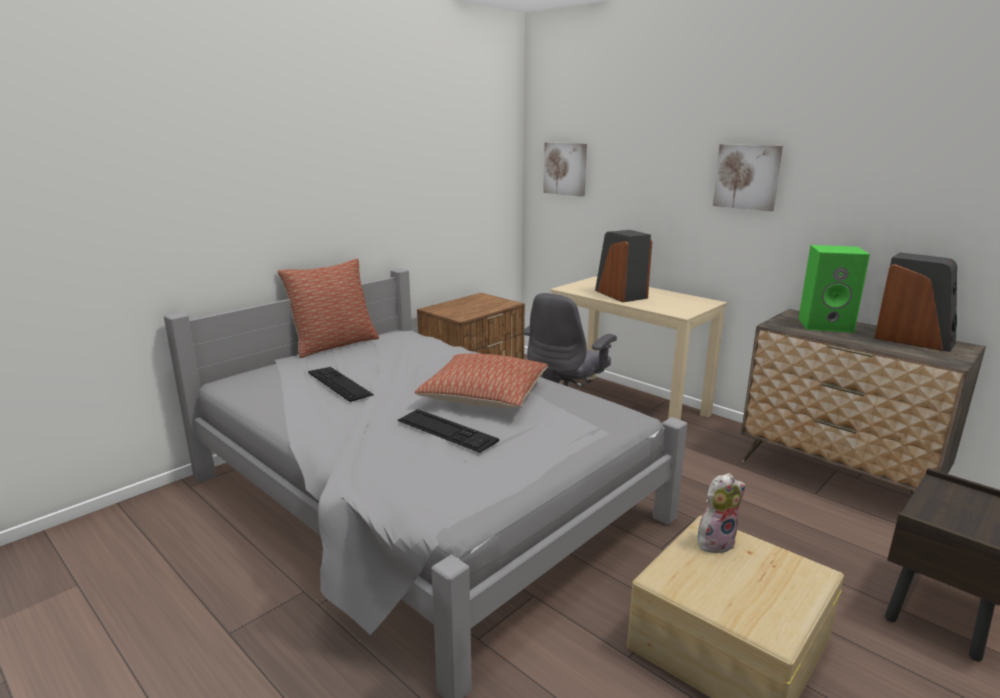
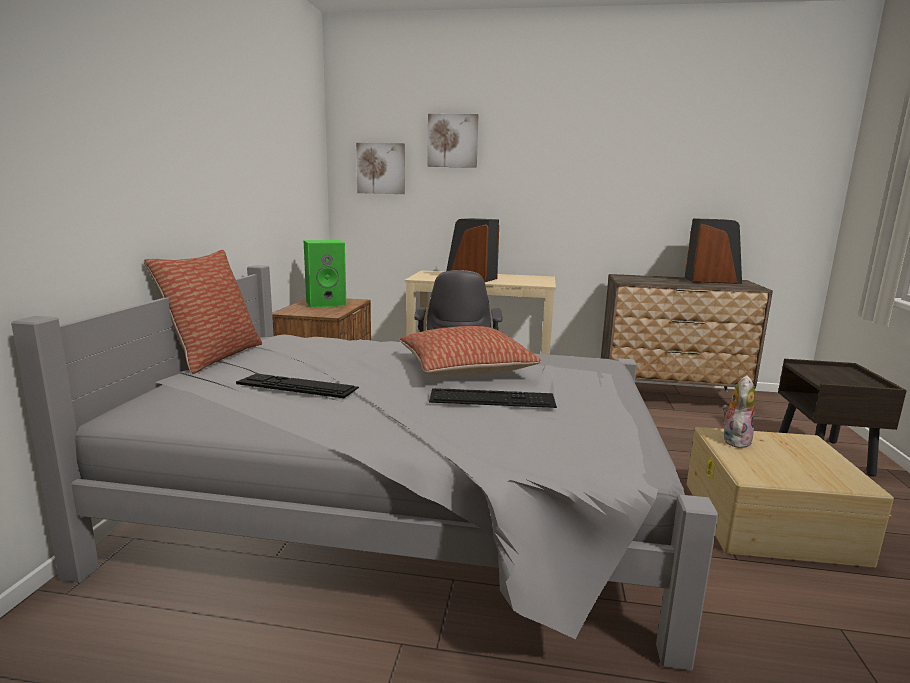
camera: 35 degrees left, 5 degrees down
(747, 177) = (565, 169): picture -> picture (452, 141)
(826, 325) = (652, 279): green speaker -> green speaker (327, 303)

